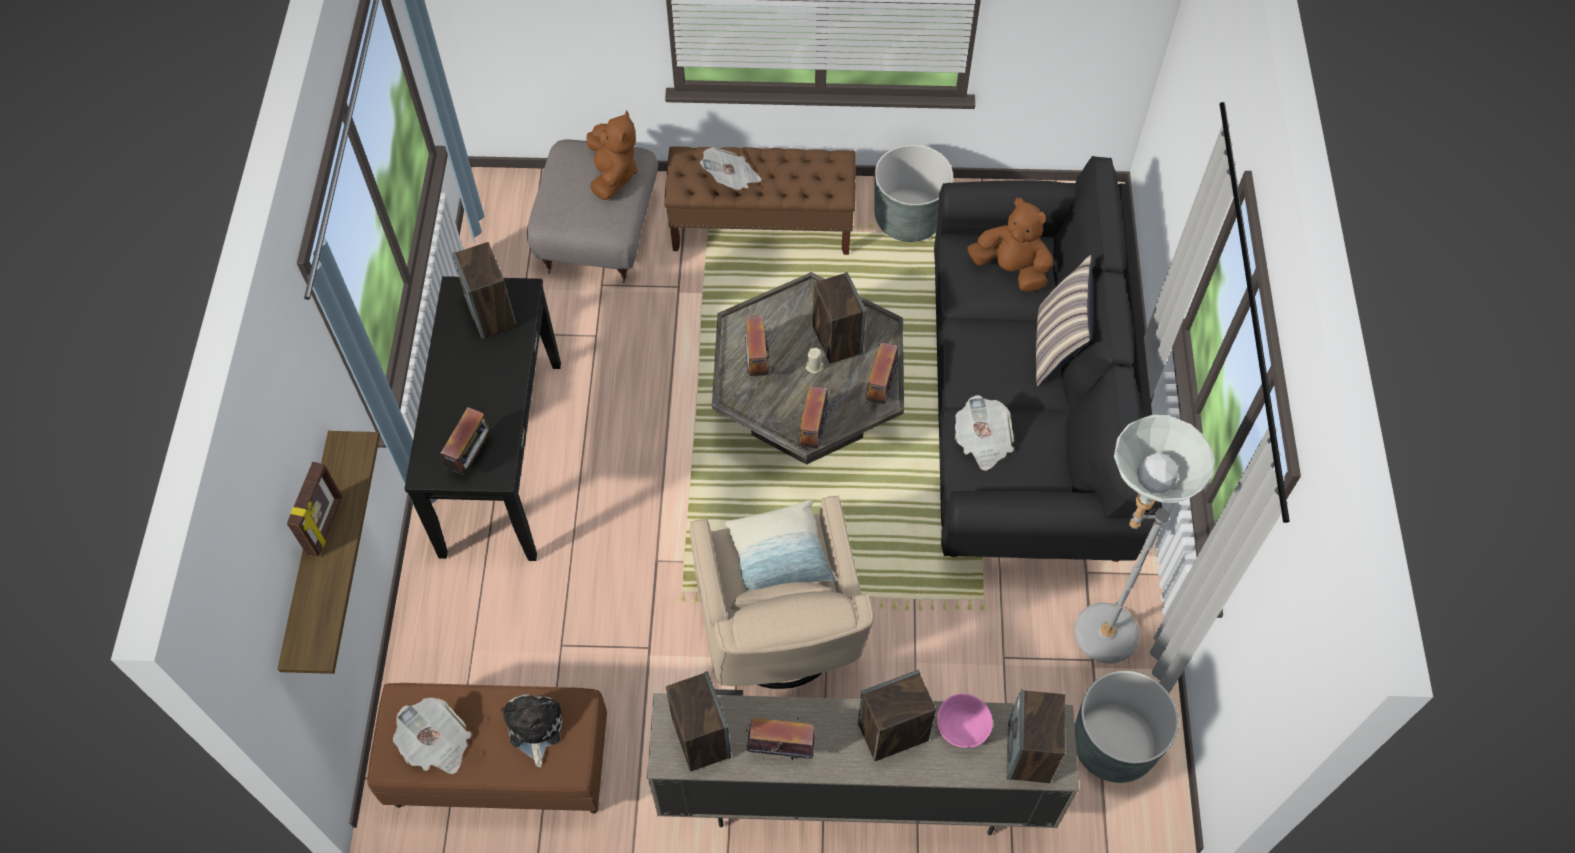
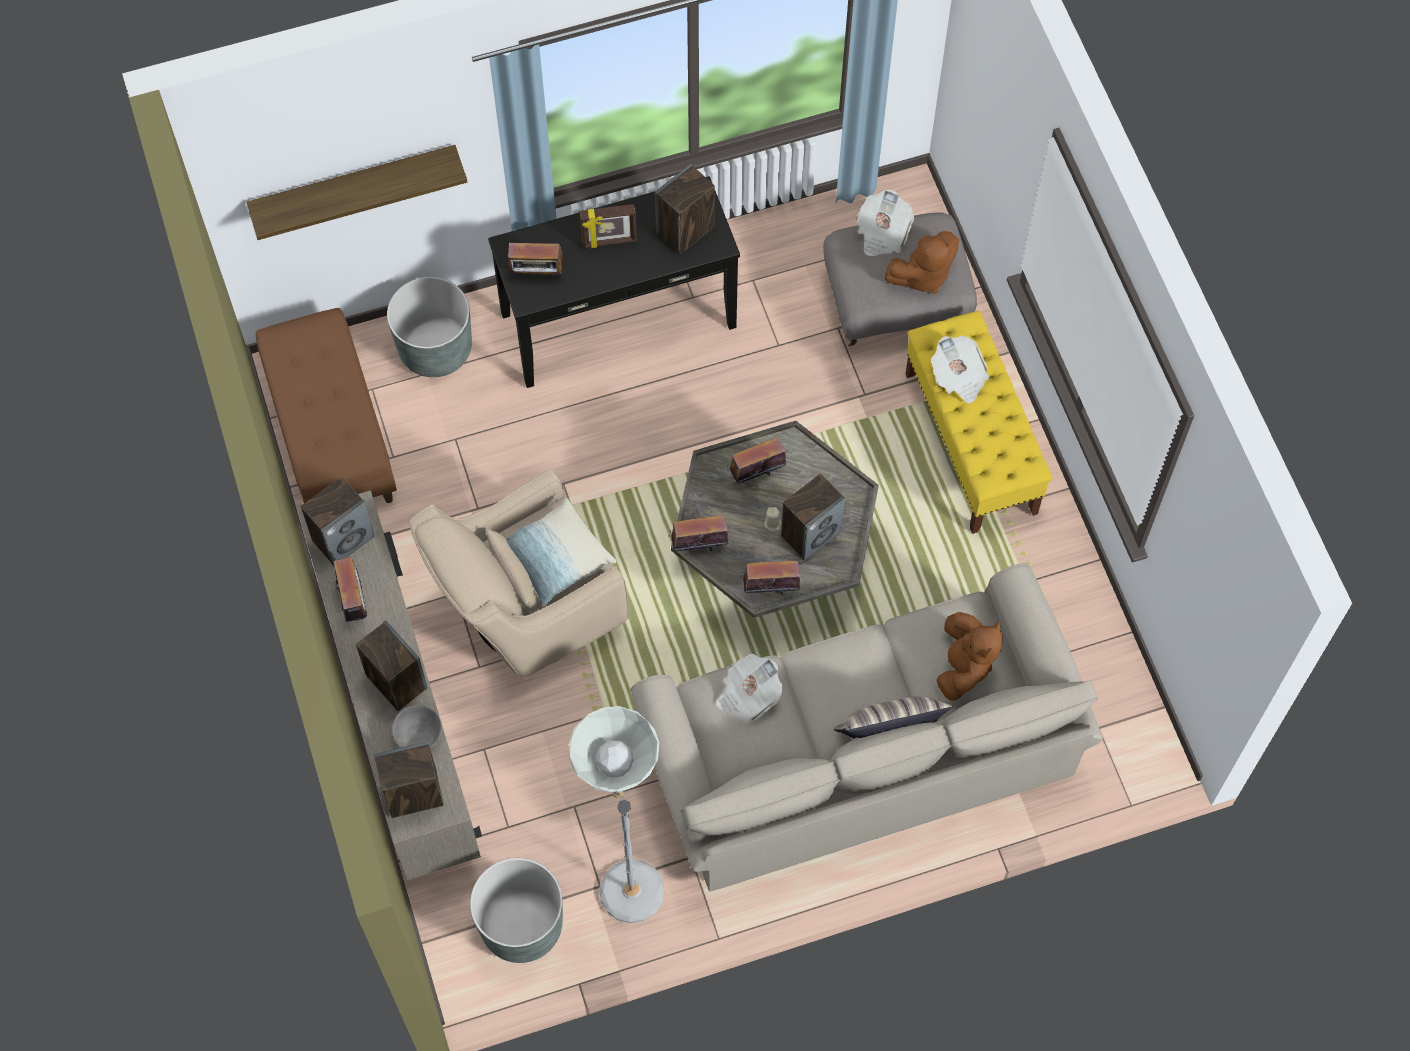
camera: 70 degrees right, 5 degrees up
(326, 526) = (371, 180): picture frame -> picture frame (609, 242)
(436, 744) = (301, 365): newspaper -> newspaper (882, 233)
(534, 728) = (338, 429): plush toy -> none
(762, 227) = (971, 443): brown bench -> yellow bench
(909, 218) = (1045, 576): grey planter -> grey planter (435, 349)
(962, 727) = (419, 735): pink bowl -> grey bowl
(1024, 406) = (858, 752): black sofa -> beige sofa

